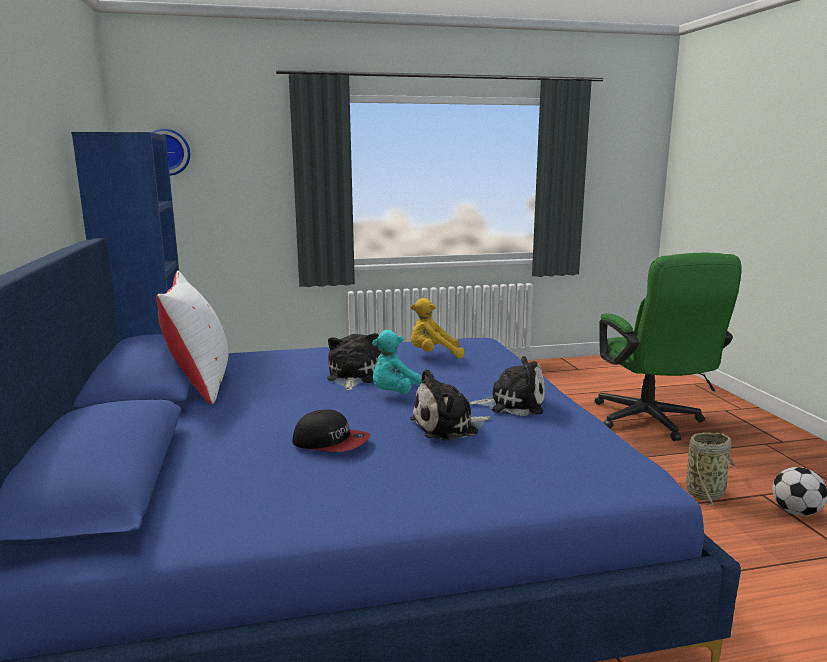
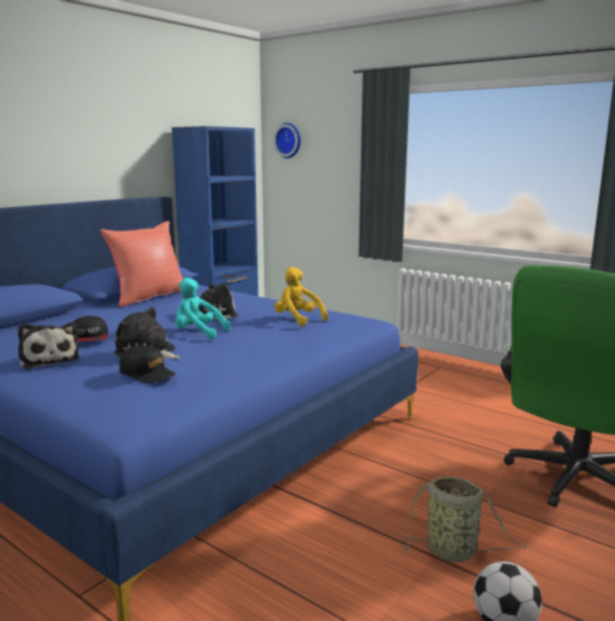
camera: 50 degrees right, 0 degrees up
(200, 383) = (149, 297): white pillow -> red pillow
(513, 404) = (226, 359): plush toy -> plush toy (49, 359)
(528, 439) = (147, 374): none -> black cap

